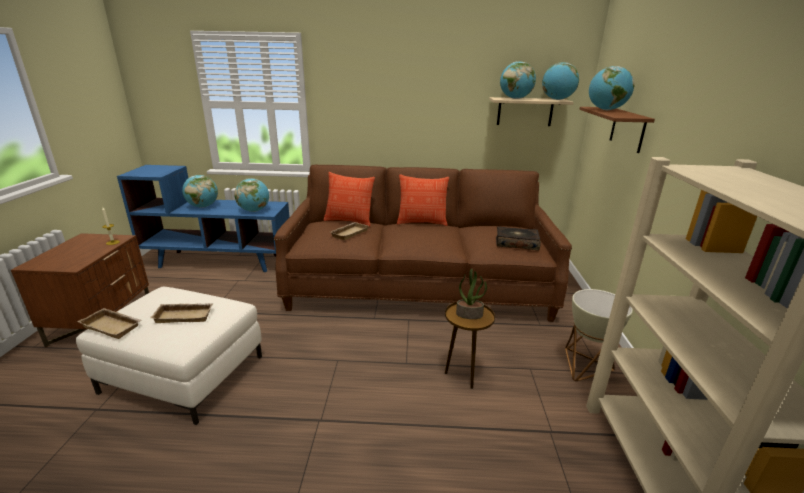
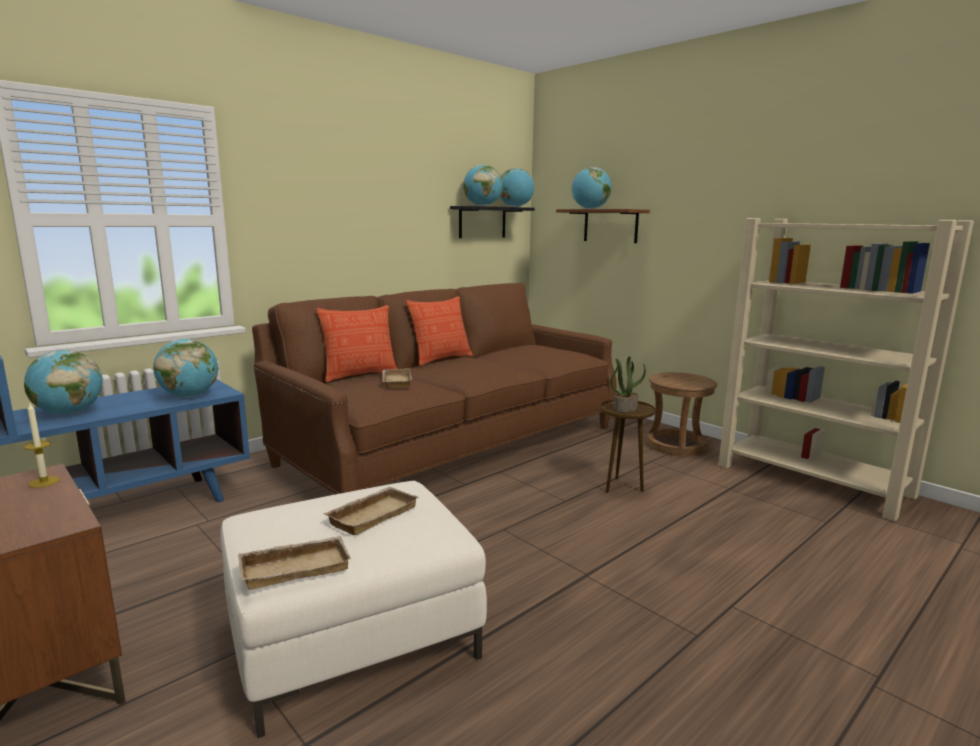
camera: 45 degrees left, 10 degrees down
(516, 243) = (562, 352): book -> none
(525, 111) = (482, 222): beige shelf -> black shelf
(586, 366) = (677, 445): planter -> brown stool

